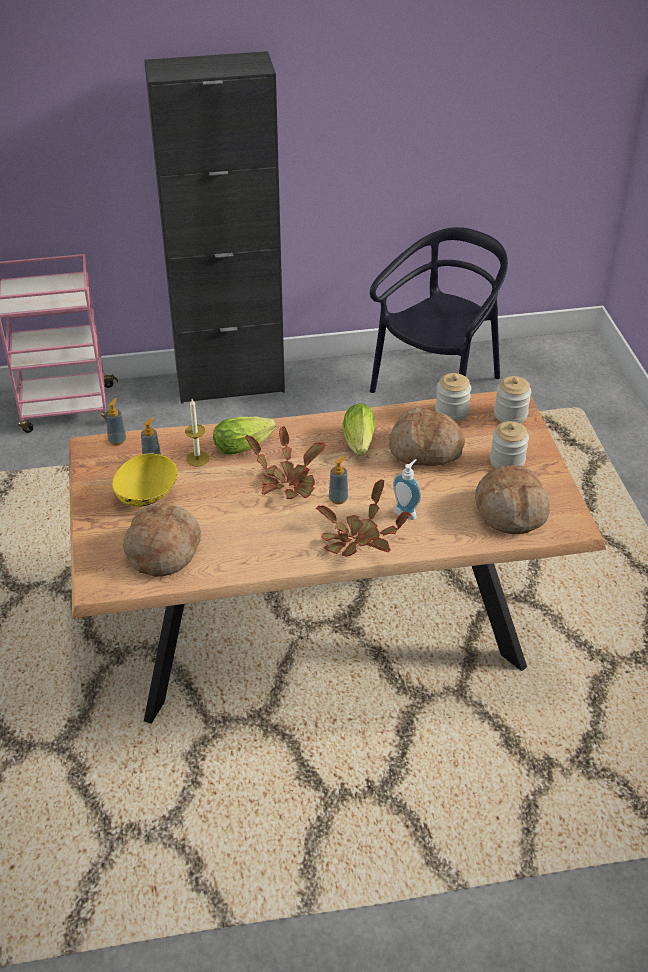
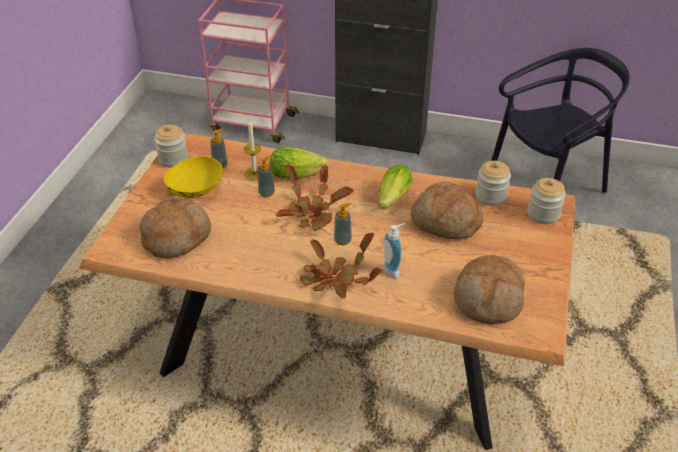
camera: 25 degrees right, 0 degrees up
(117, 440) = (206, 143): soap dispenser -> soap dispenser (266, 193)
(507, 461) = (514, 253): jar -> jar (173, 159)

